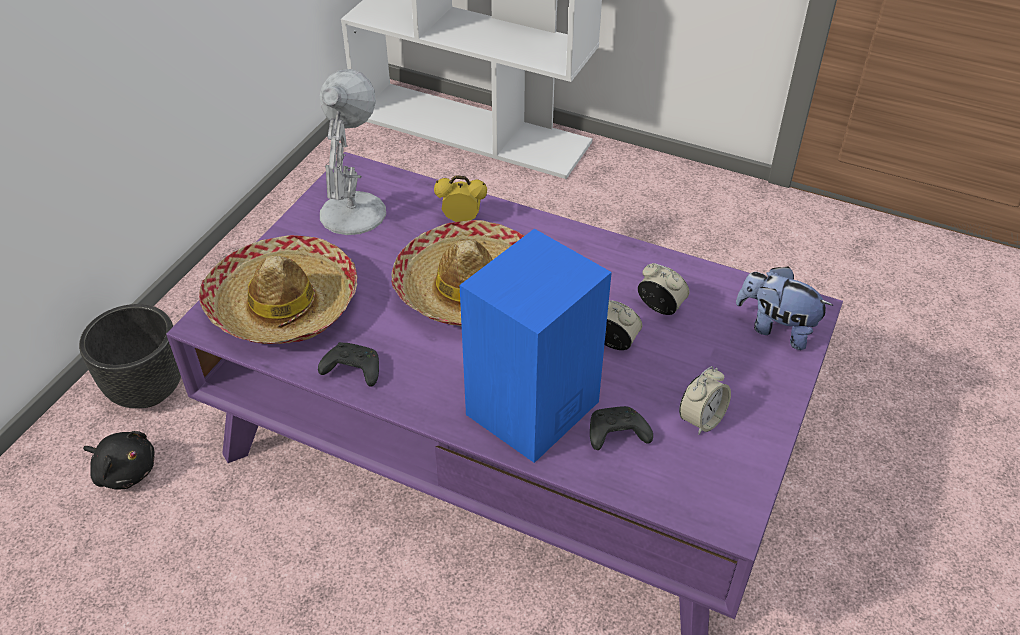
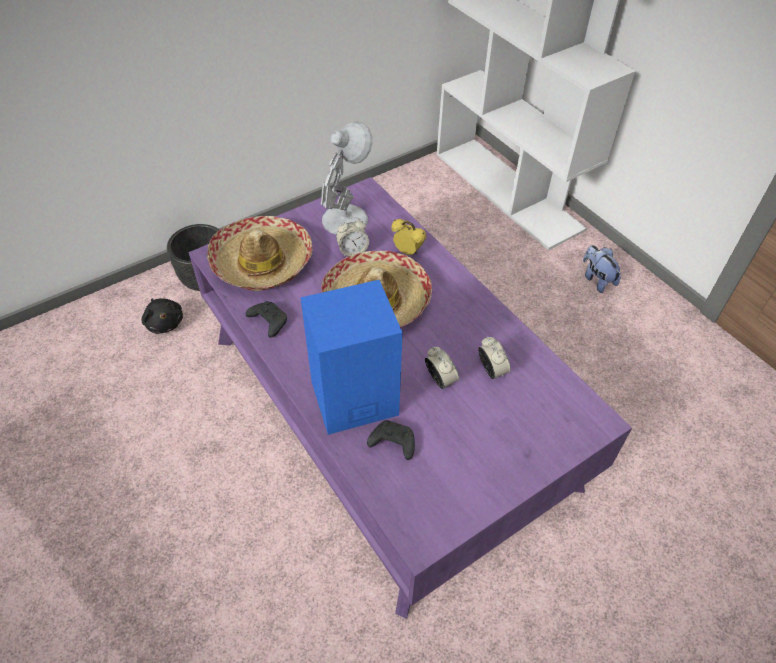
camera: 30 degrees right, 5 degrees up
(701, 419) = (457, 461): alarm clock -> alarm clock (352, 251)
(776, 328) = (563, 424): plush toy -> plush toy (597, 279)

